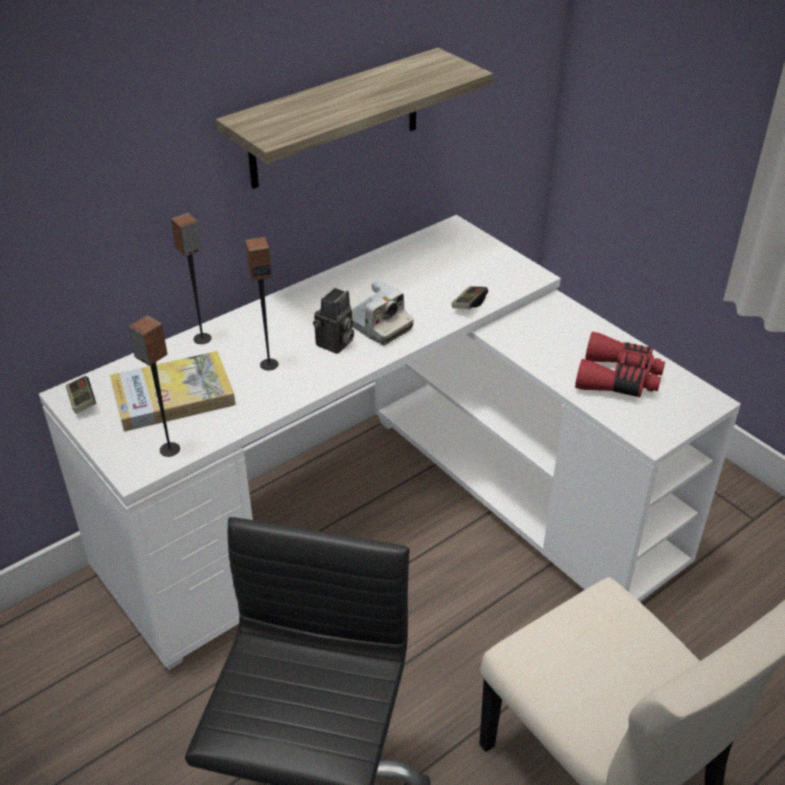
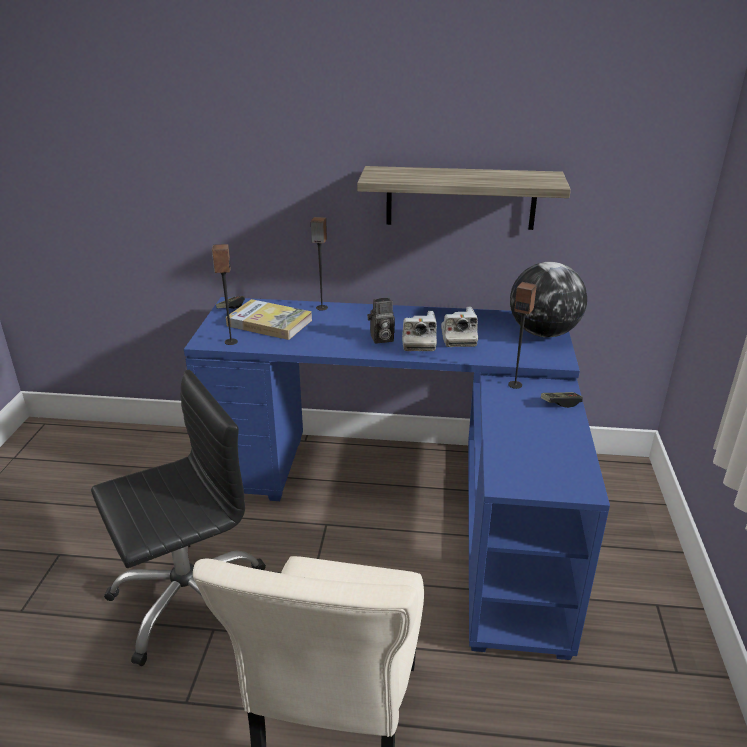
camera: 45 degrees right, 10 degrees down
(269, 364) = (333, 331): speaker -> speaker (515, 384)
(393, 514) = (413, 500): white desk -> blue desk
(408, 298) = (458, 338): none -> camera
(469, 304) = (491, 356): game controller -> game controller (560, 403)
(473, 249) = (543, 333): none -> globe
(618, 379) = (536, 443): red binoculars -> none

